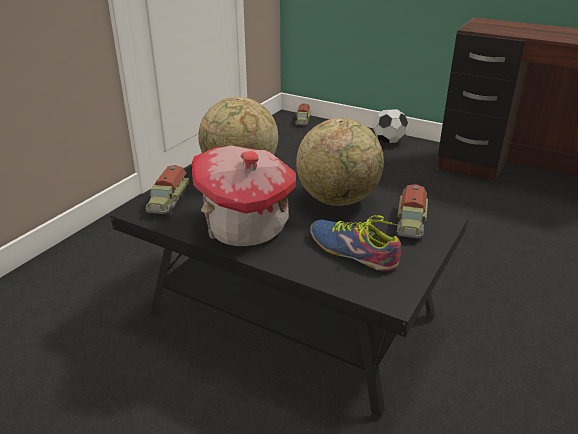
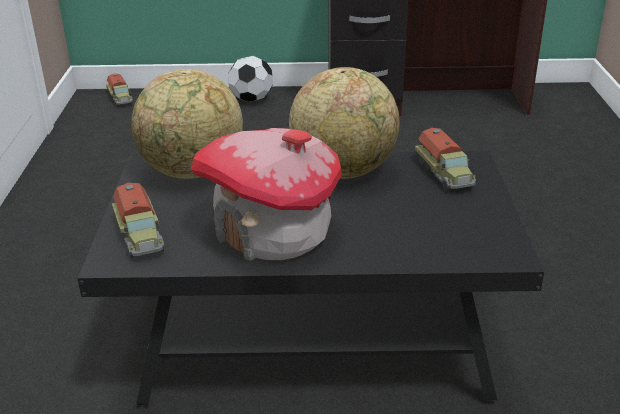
camera: 30 degrees left, 0 degrees up
(352, 251) = (420, 221): shoe -> none

